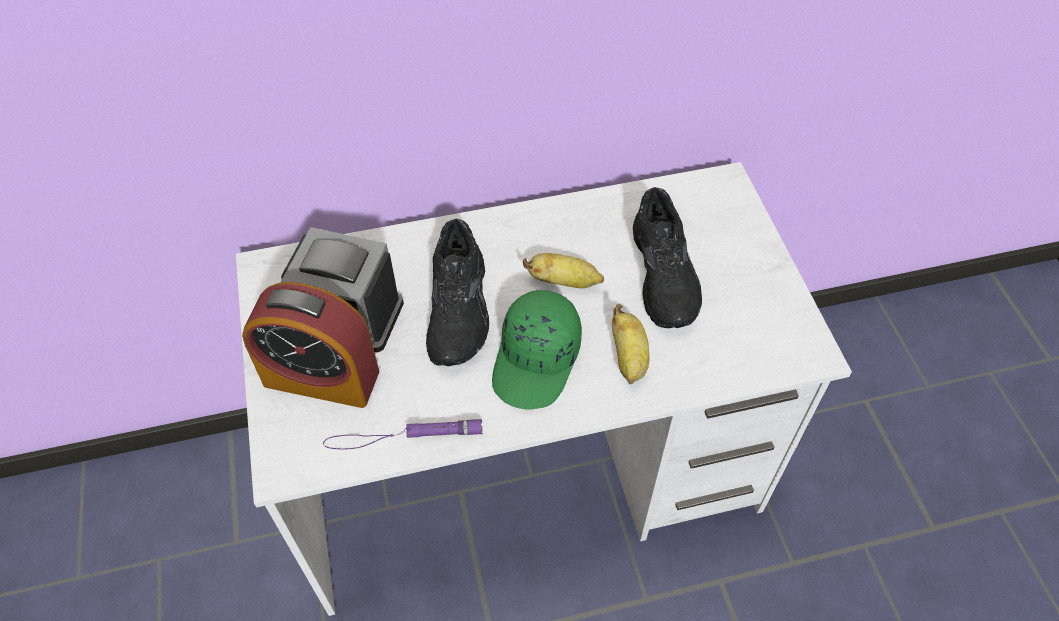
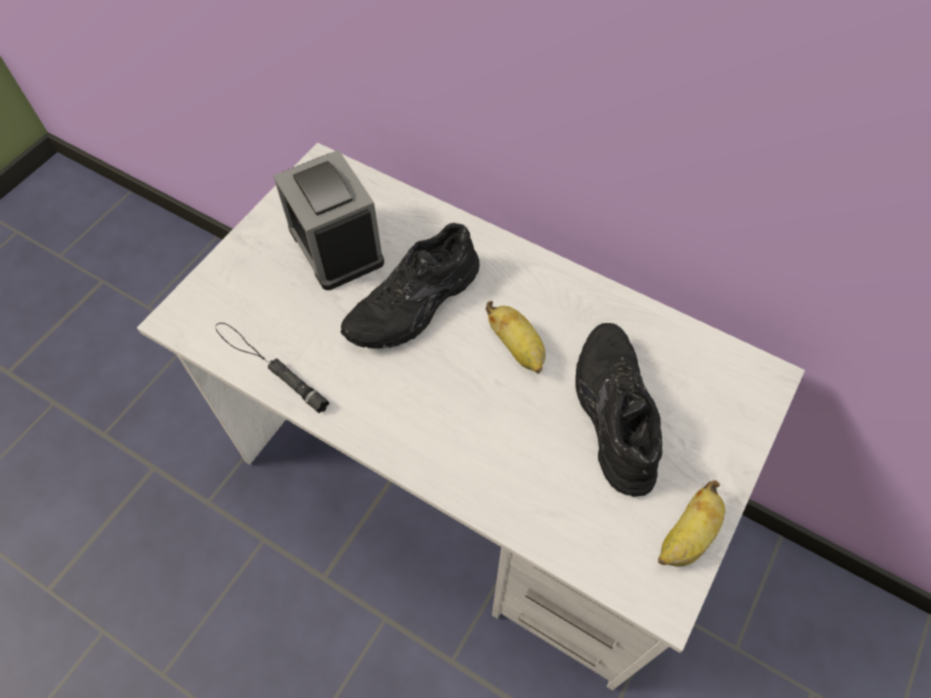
camera: 45 degrees right, 5 degrees up
(321, 378) = (268, 276): alarm clock -> none
(403, 437) = (269, 366): purple flashlight -> black flashlight
(537, 360) = (424, 393): green cap -> none
(629, 358) = (495, 455): banana -> banana (687, 537)
(667, 274) = (611, 413): black shoe -> black shoe turned 135 degrees clockwise

